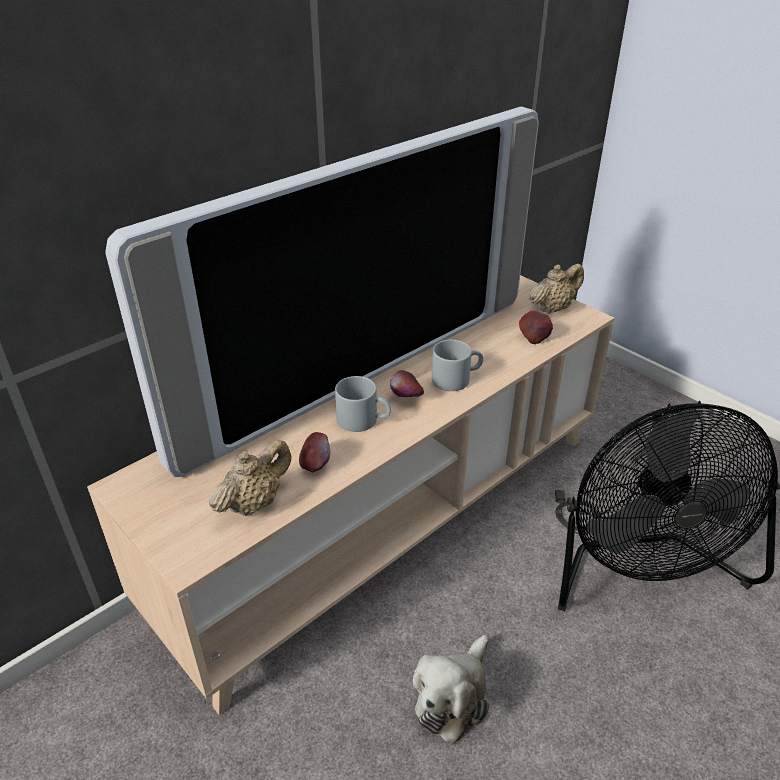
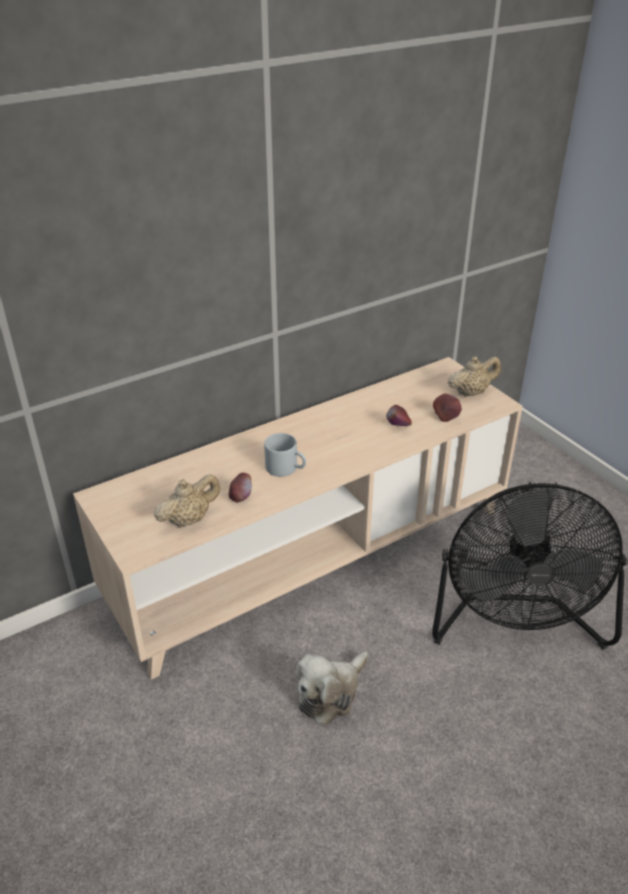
camera: 10 degrees right, 0 degrees up
(358, 369) = (293, 427): television -> none
(406, 398) = (324, 455): apple -> apple (398, 427)
(456, 378) = (370, 443): grey mug -> none

